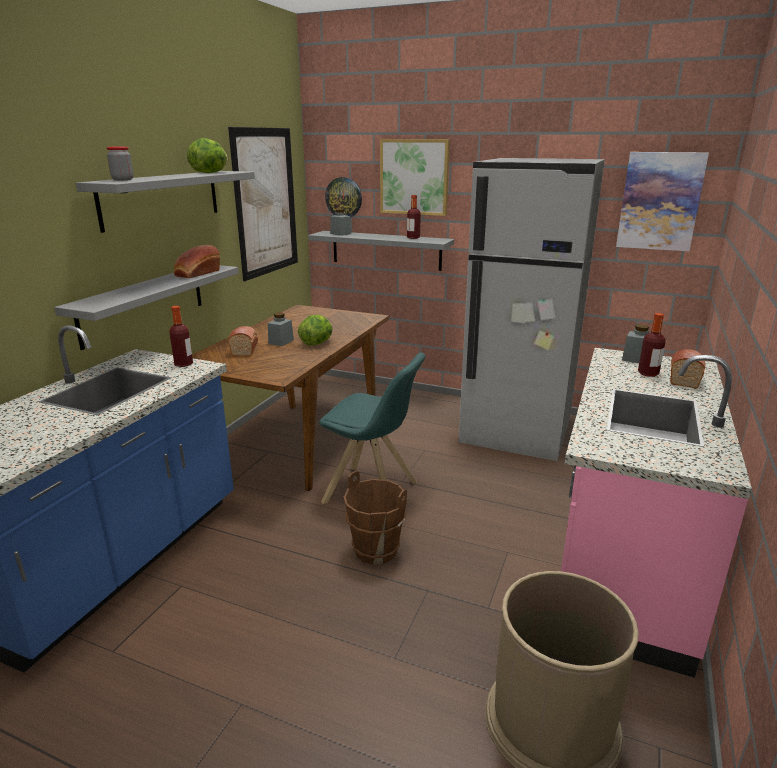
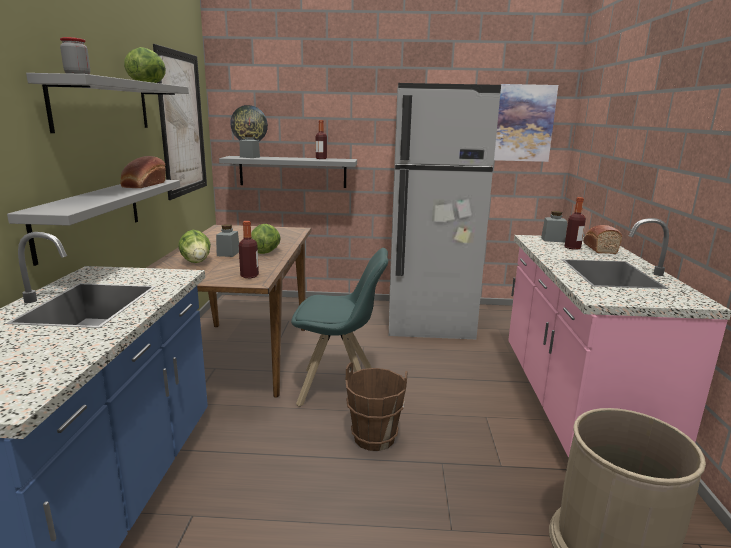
camera: 20 degrees left, 5 degrees down
(183, 364) = (157, 274): bottle -> bottle (249, 276)
(245, 349) = (196, 261): bread -> lettuce
(414, 177) = (318, 105): picture -> none

